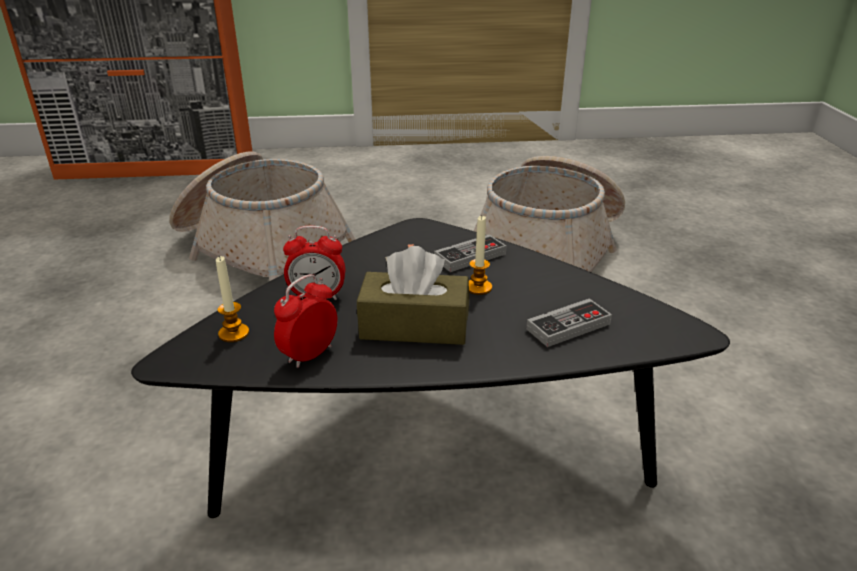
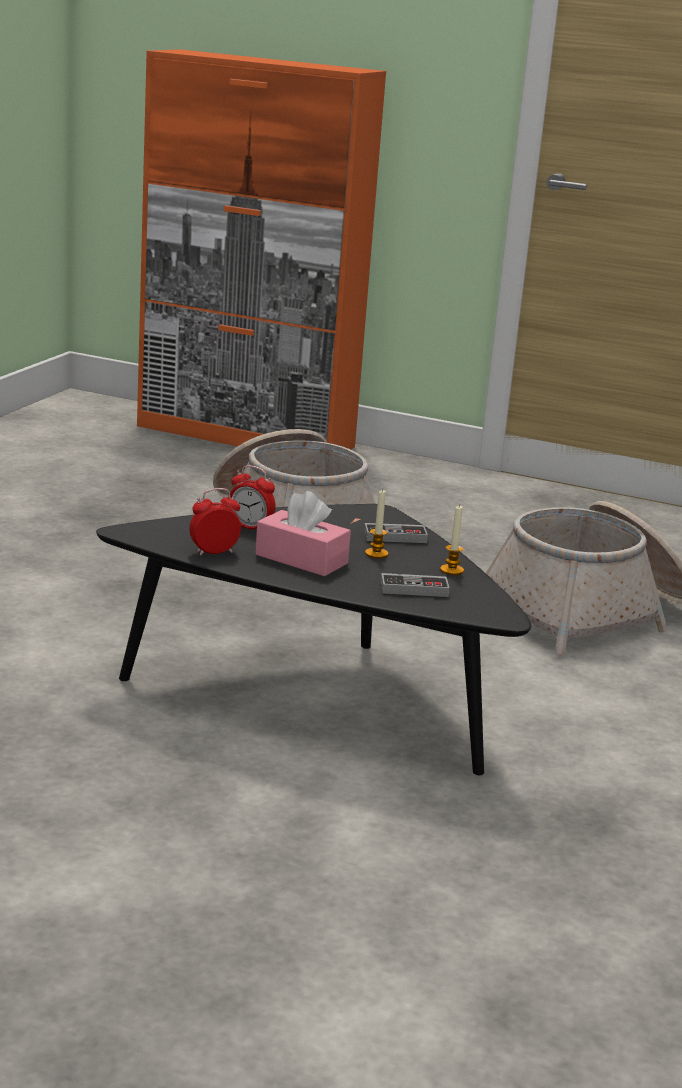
camera: 25 degrees right, 10 degrees down
(234, 333) = (175, 530): candle -> candle (452, 570)
(414, 326) = (301, 559): brown tissue box -> pink tissue box

